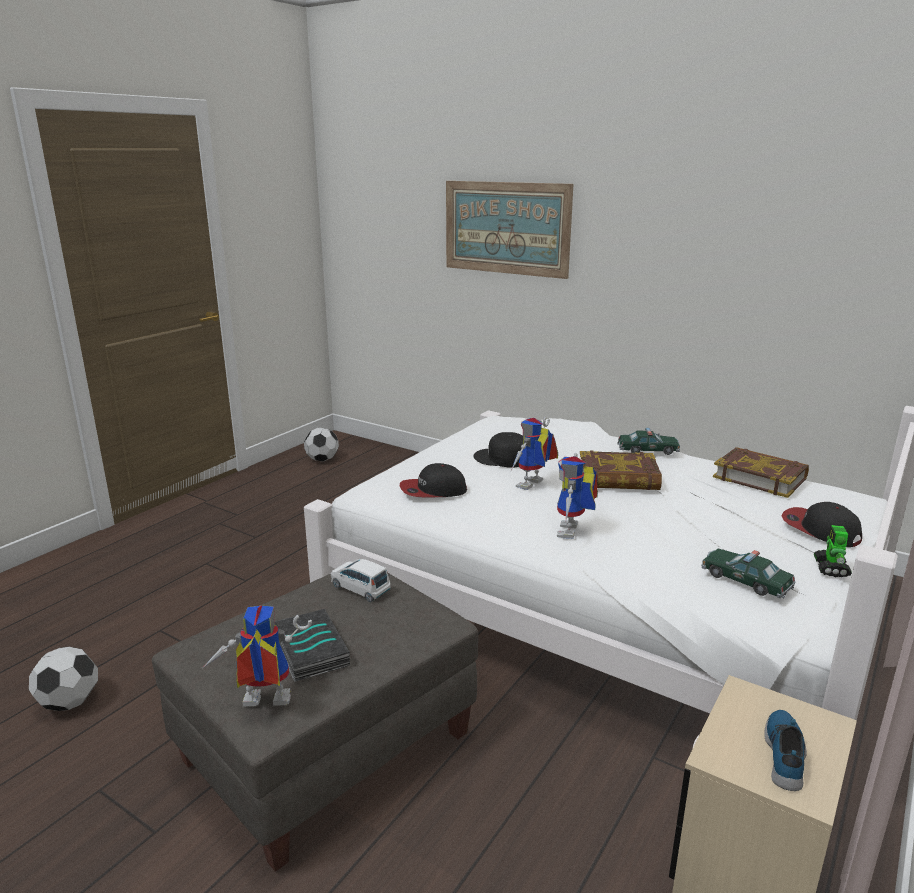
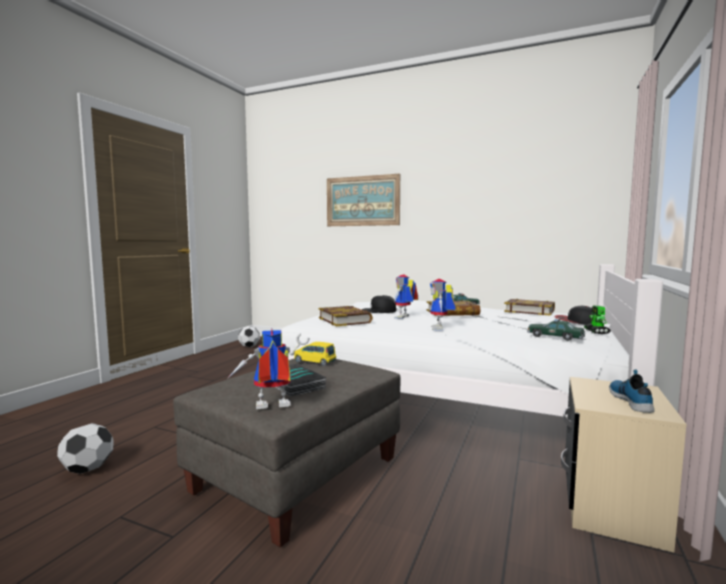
camera: 10 degrees left, 15 degrees down
(360, 588) = (314, 361): white toy car -> yellow toy car
(433, 490) = (345, 320): cap -> book

